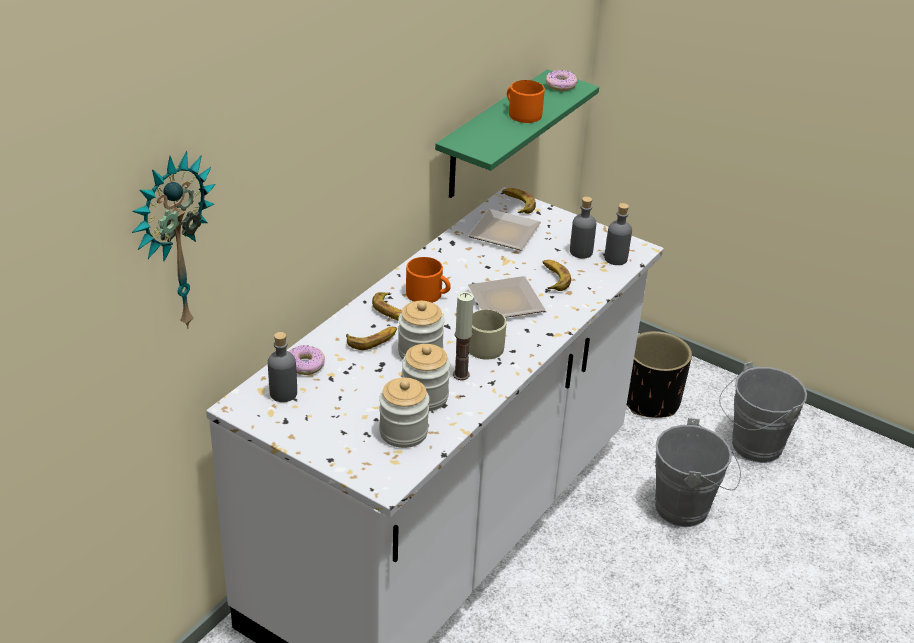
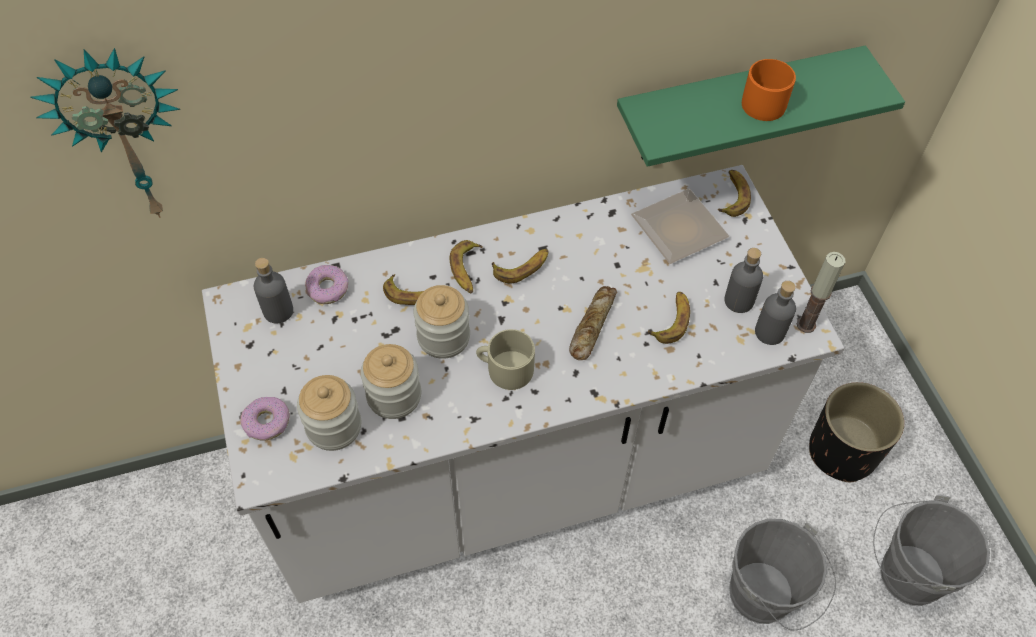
camera: 40 degrees right, 20 degrees up
(428, 294) = (522, 267): orange mug -> banana
(461, 375) = (454, 390): candle -> candle (806, 324)
(508, 303) = (591, 325): plate -> bread
(561, 85) = (855, 78): donut -> donut (267, 422)

